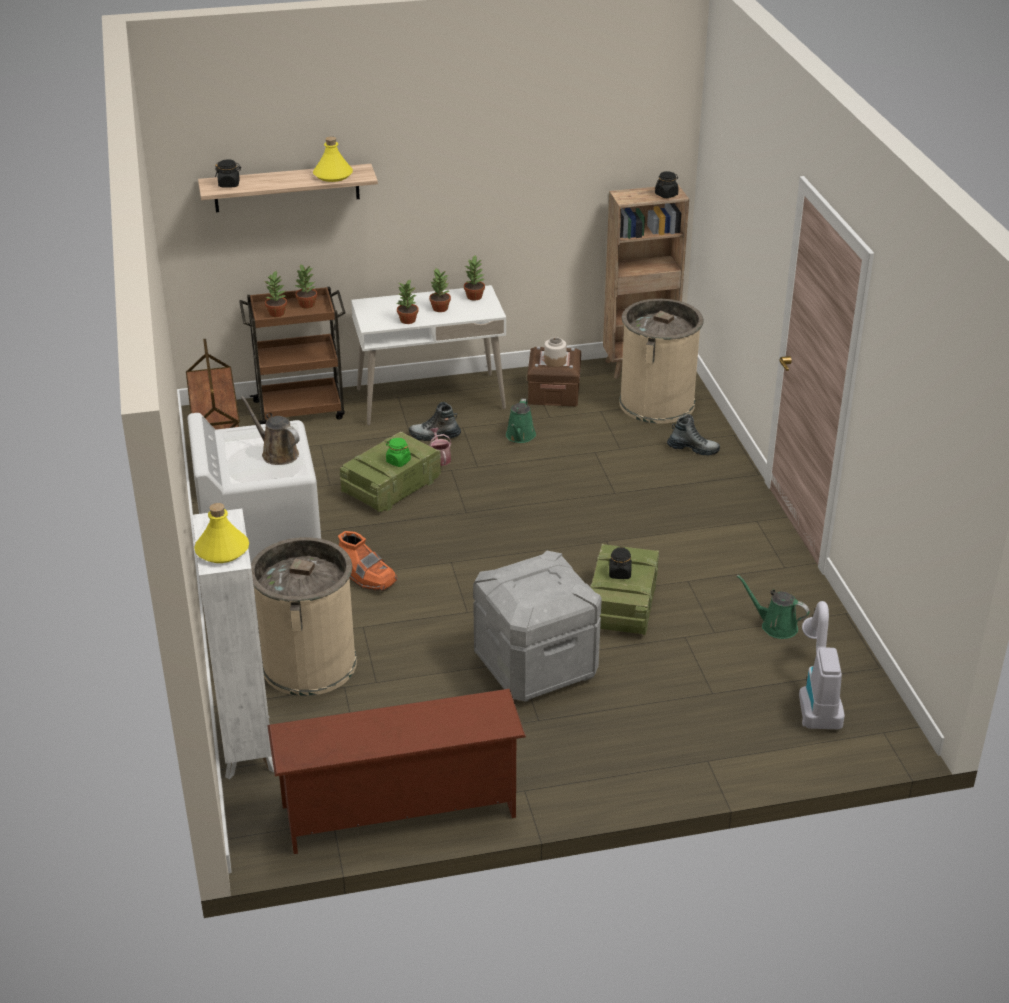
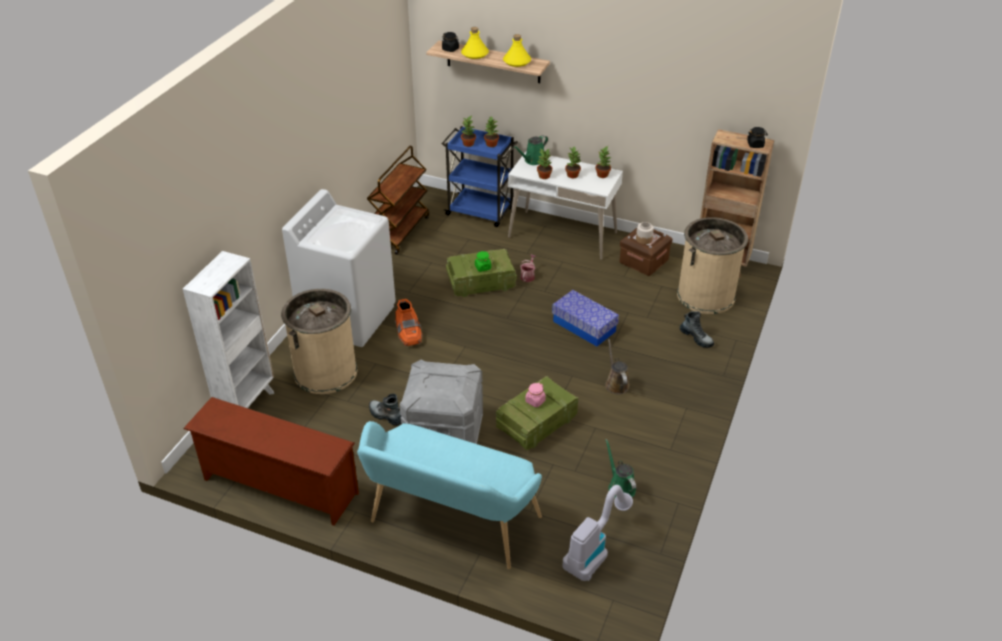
camera: 35 degrees right, 5 degrees up
(222, 550) = (210, 279): yellow bottle -> yellow bottle (475, 54)
(277, 453) = (350, 233): brown watering can -> brown watering can (616, 383)
(301, 409) = (481, 212): brown cart -> blue cart
(435, 436) = (540, 260): boot -> boot (386, 416)
(520, 436) = (591, 282): green watering can -> green watering can (533, 160)
(563, 485) = (584, 326): none -> storage box
(620, 573) = (535, 401): black jar -> pink jar
(643, 748) = (450, 524): none -> turquoise bench

